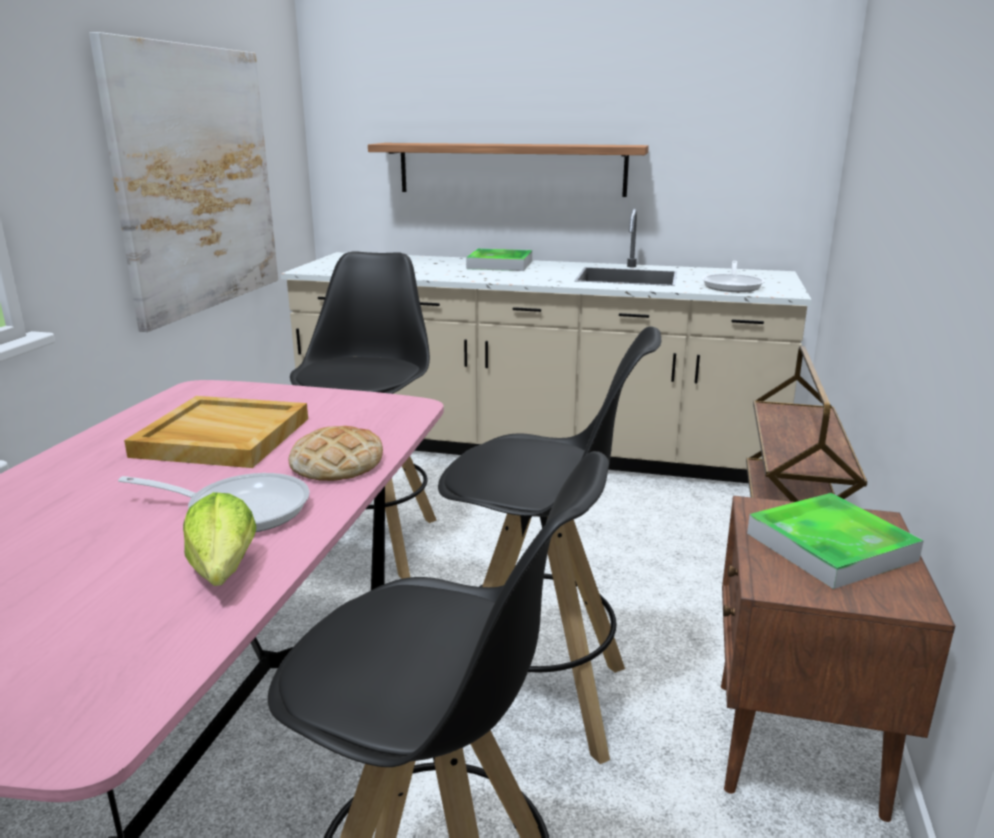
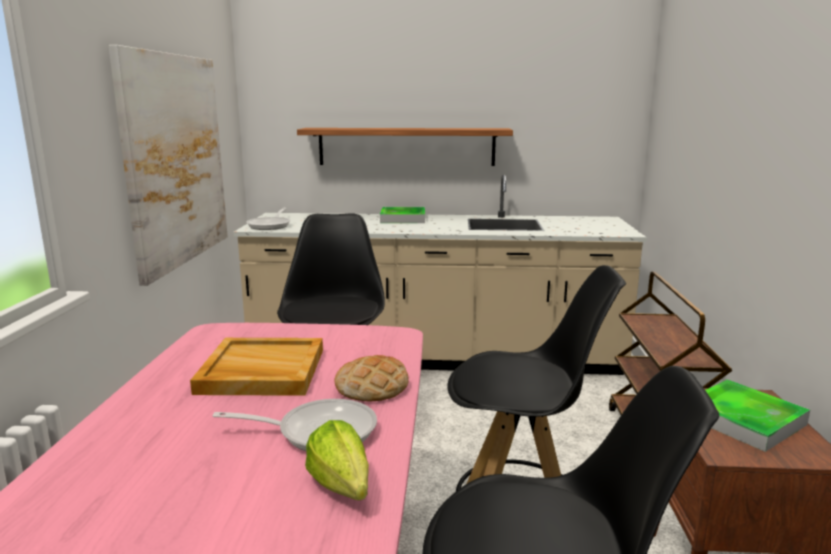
camera: 10 degrees left, 5 degrees down
(732, 285) = (585, 229): frying pan -> frying pan (271, 225)

